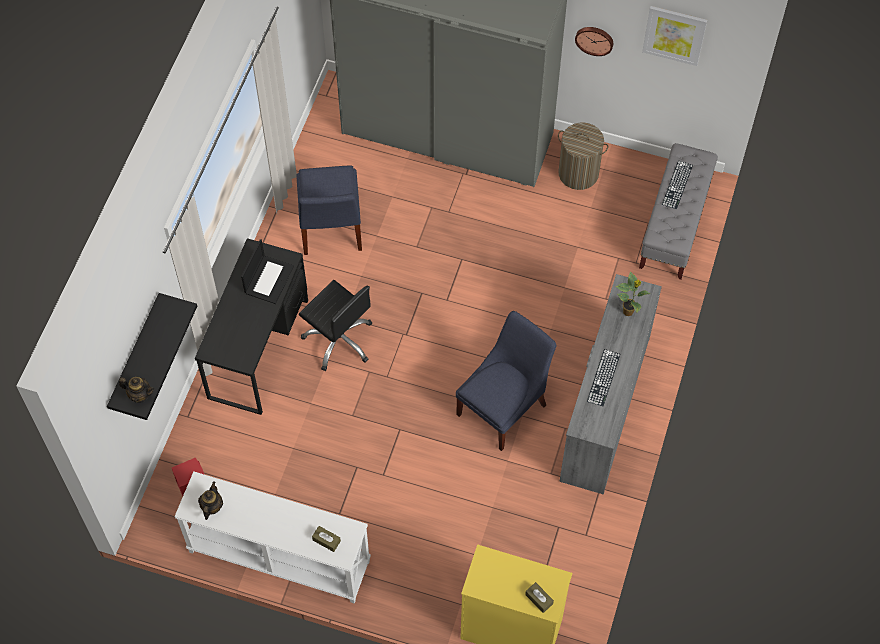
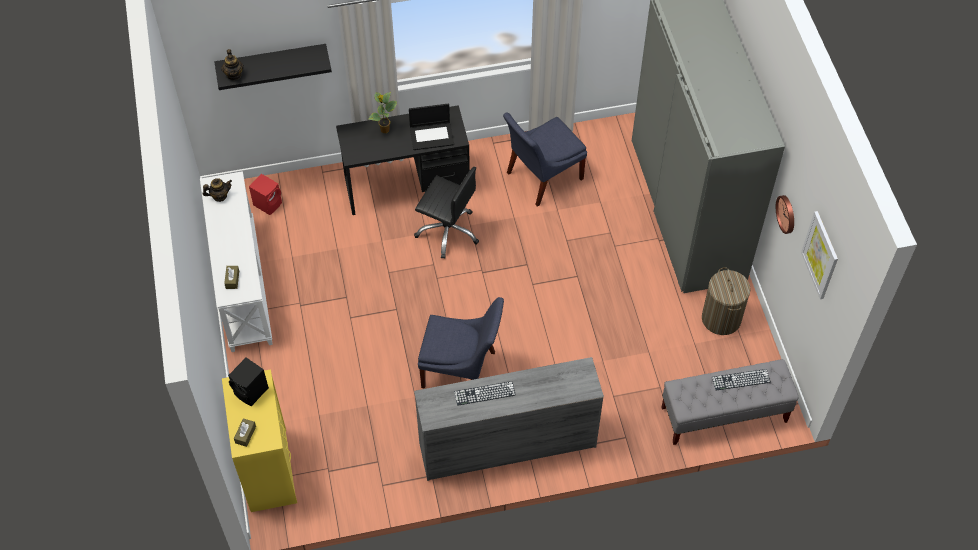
camera: 60 degrees right, 5 degrees down
(339, 340) = (448, 231): black office chair -> black office chair turned 75 degrees counterclockwise
(493, 572) = (252, 392): none -> black speaker
(628, 312) = (560, 383): potted plant -> potted plant (384, 130)

